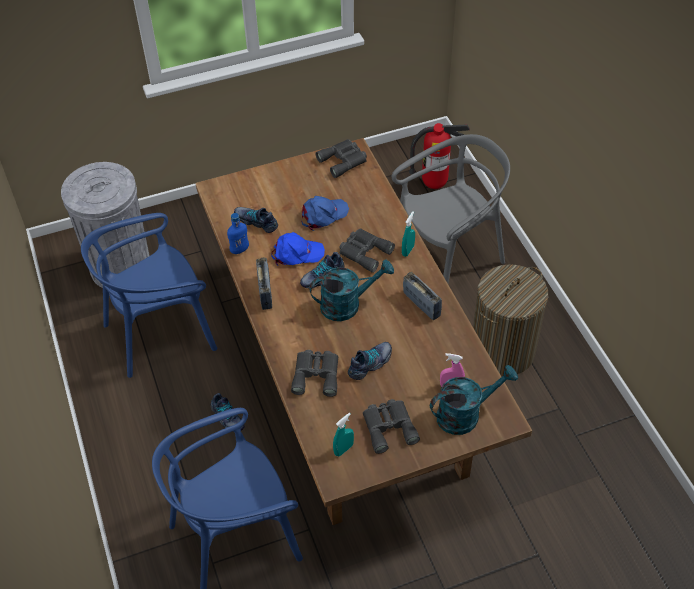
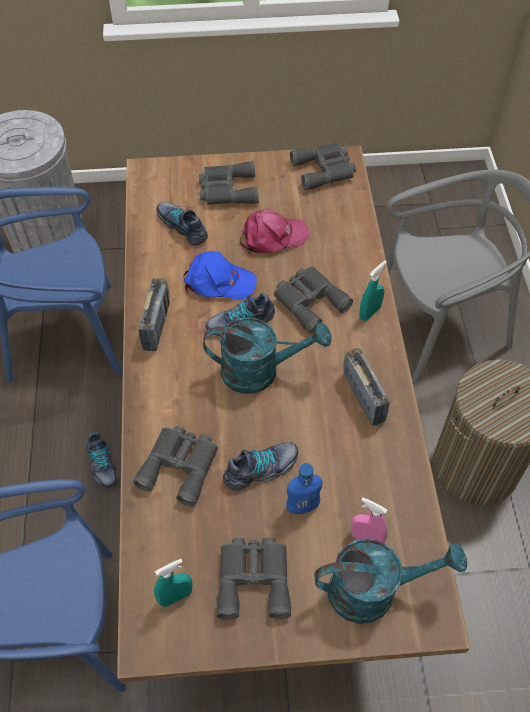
camera: 15 degrees right, 5 degrees up
(239, 250) = (146, 259): blue bottle -> blue bottle (302, 506)
(278, 189) = (226, 189): none -> grey binoculars
(323, 215) = (272, 237): blue cap -> pink cap
(434, 184) = (451, 227): fire extinguisher -> none

